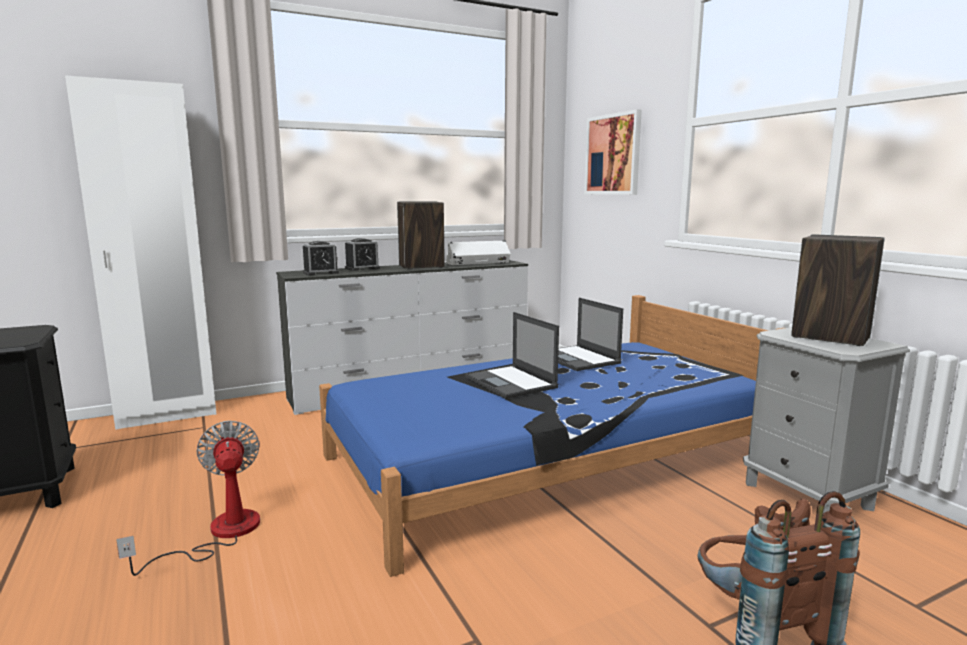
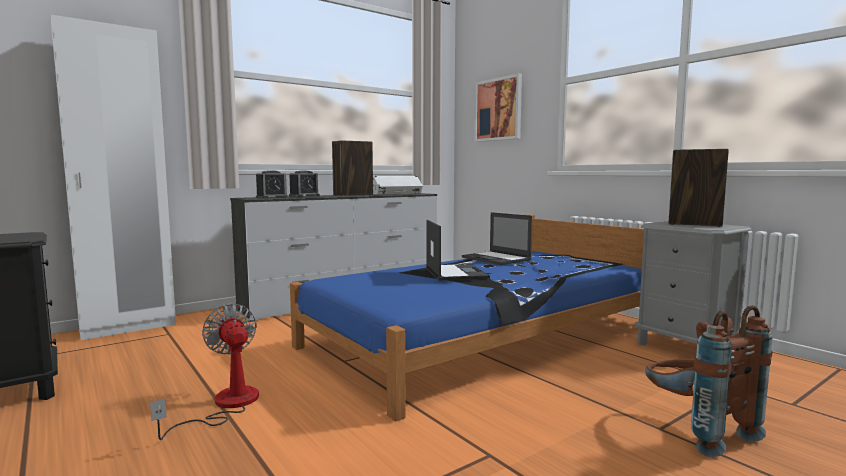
camera: 10 degrees left, 5 degrees down
(511, 382) = (455, 273): laptop -> laptop turned 150 degrees counterclockwise

